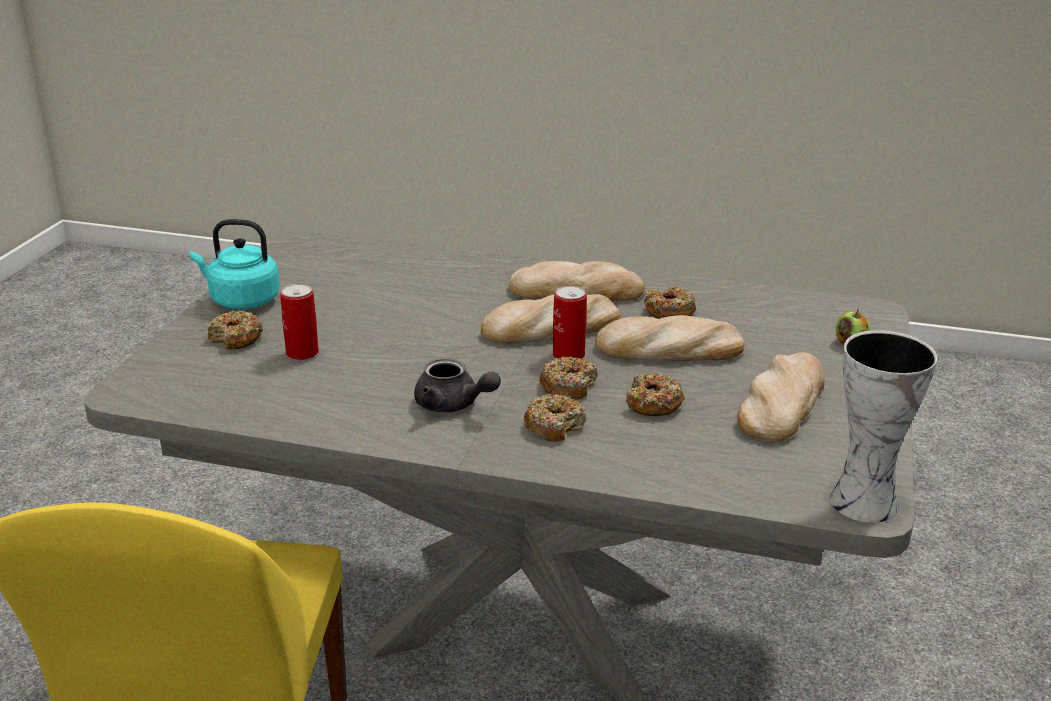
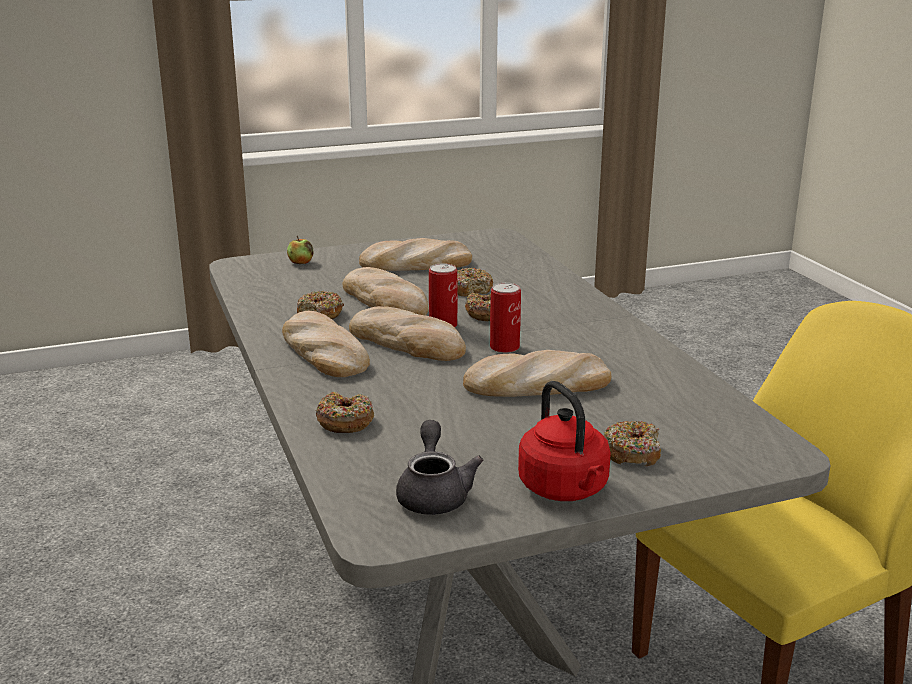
camera: 125 degrees left, 5 degrees down
(241, 300) = (565, 490): turquoise kettle -> red kettle
(302, 353) = (601, 413): can -> can (504, 347)
(387, 348) = (537, 384): none -> bread
(453, 405) = (572, 337): grey teapot -> grey teapot (434, 493)
(554, 426) = (543, 305): donut -> donut (345, 422)
(861, 500) = (493, 237): vase -> none

